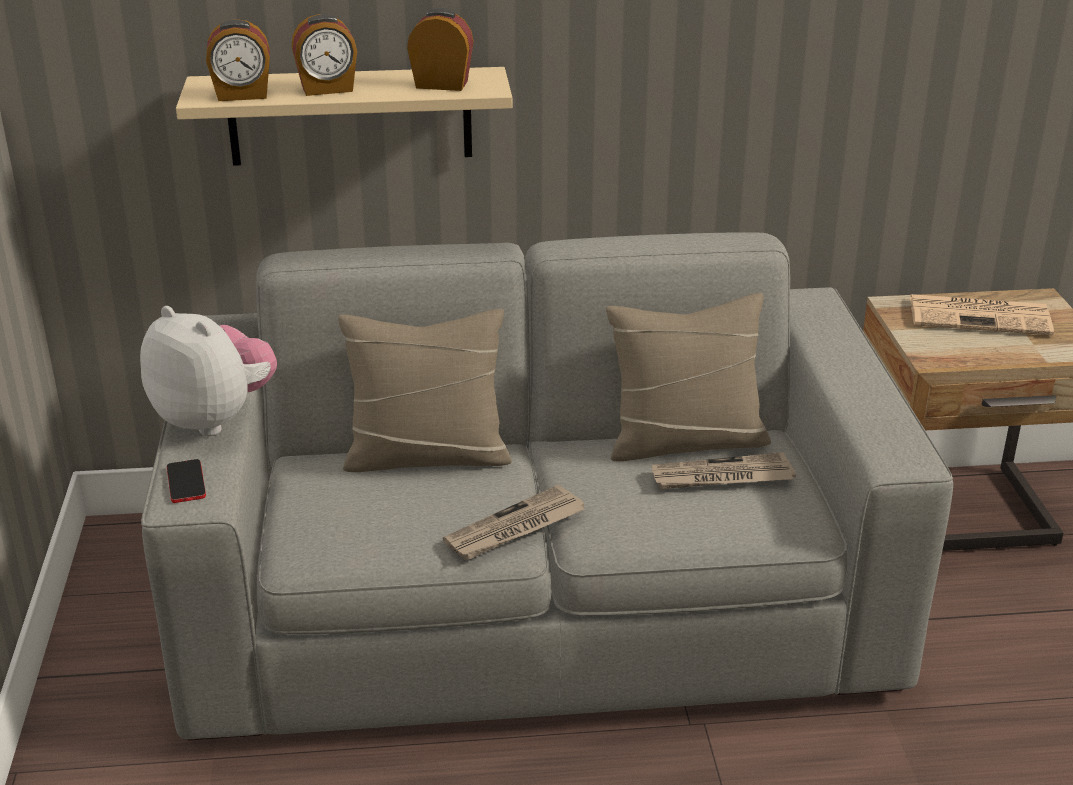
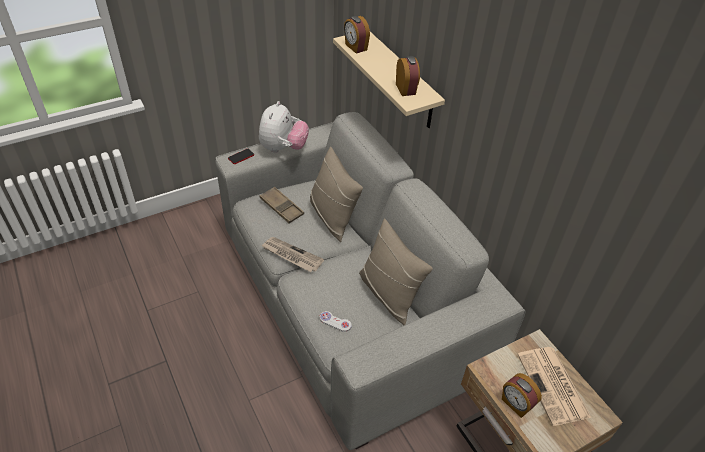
camera: 65 degrees right, 15 degrees up
(327, 89) = (377, 63): alarm clock -> alarm clock (516, 404)
(351, 510) = (281, 207): none -> brown tray
(721, 477) = (361, 312): newspaper -> none
(731, 513) = (335, 322): none -> white game controller

